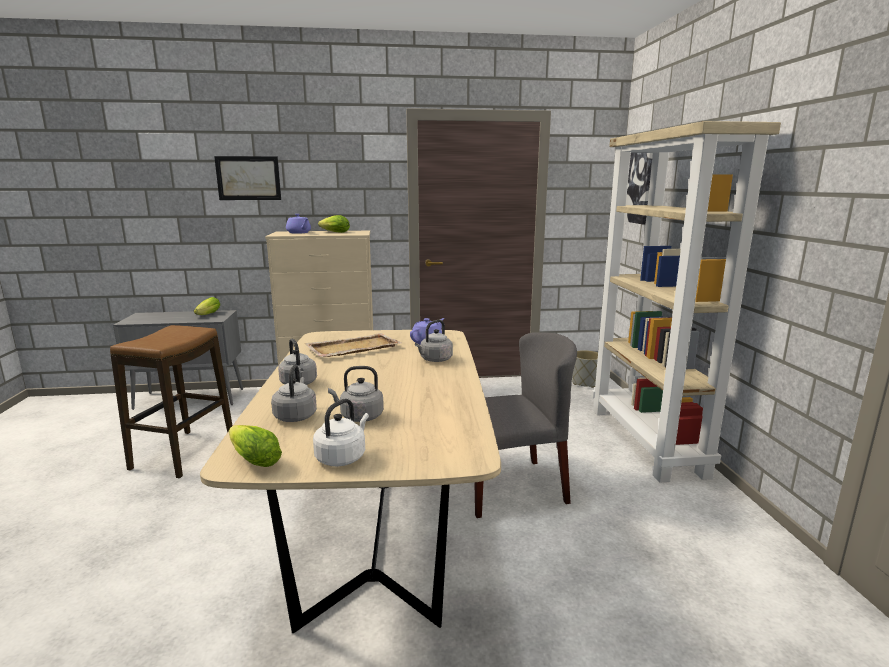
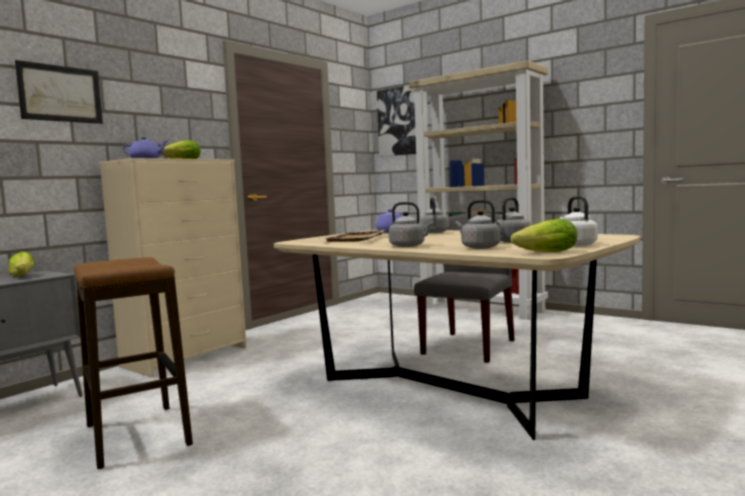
camera: 45 degrees left, 10 degrees down
(585, 383) = (382, 298): grey planter -> none

